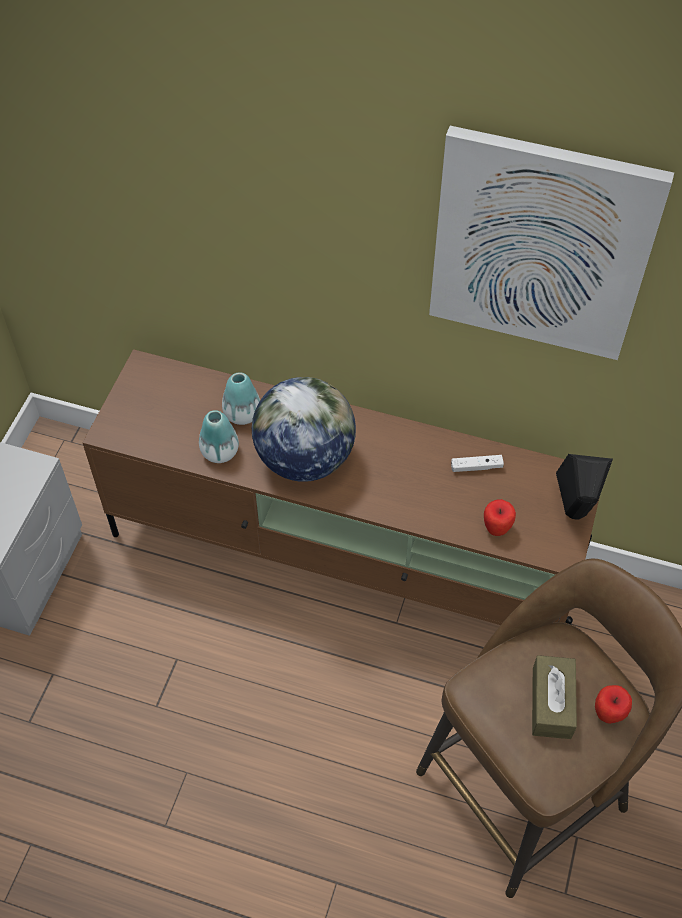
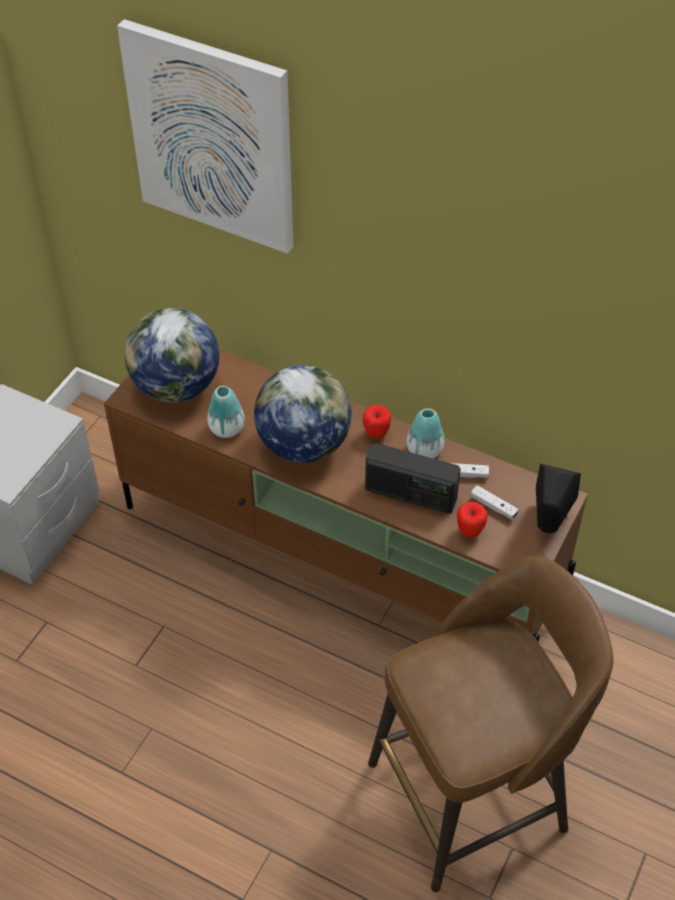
camera: 10 degrees right, 5 degrees down
(156, 413) = (176, 387): none -> globe
(242, 414) = (254, 398): vase -> vase (424, 450)
(427, 497) = (410, 494): none -> radio
(514, 498) = (493, 506): none -> white game controller
(541, 245) = (524, 259): picture -> picture (212, 137)
(551, 703) = (483, 688): brown tissue box -> none
(607, 714) = (534, 707): apple -> apple (376, 434)

